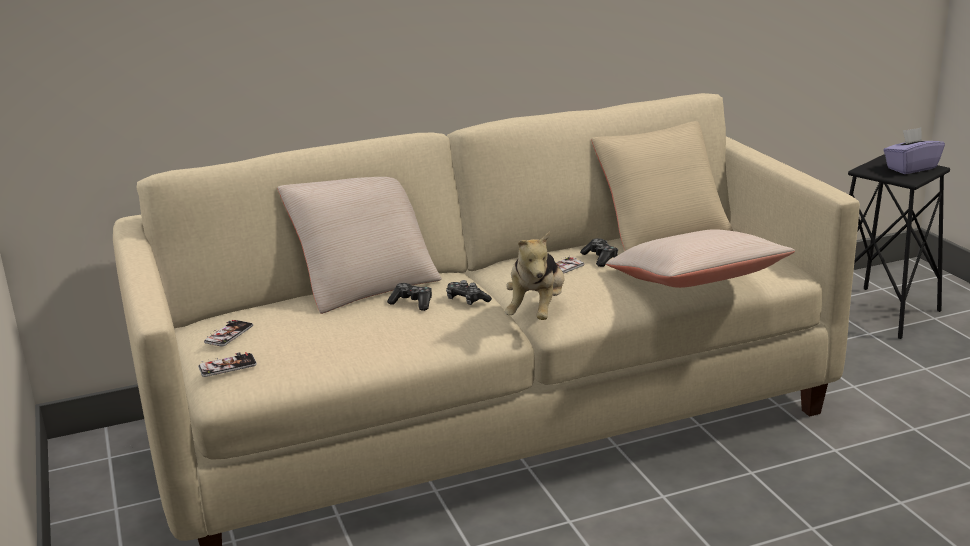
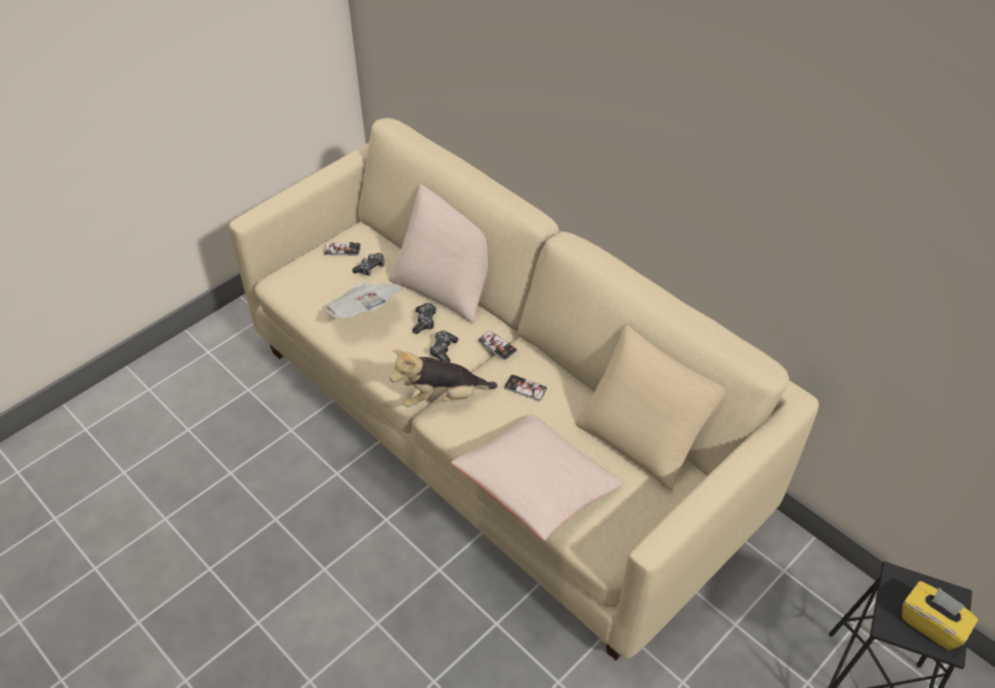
camera: 65 degrees right, 25 degrees up
(227, 366) = (298, 269): phone -> phone (497, 346)
(359, 334) = (364, 312): none -> newspaper
(600, 258) = (558, 408): game controller -> game controller (370, 268)
(911, 168) = (931, 624): purple tissue box -> yellow tissue box

